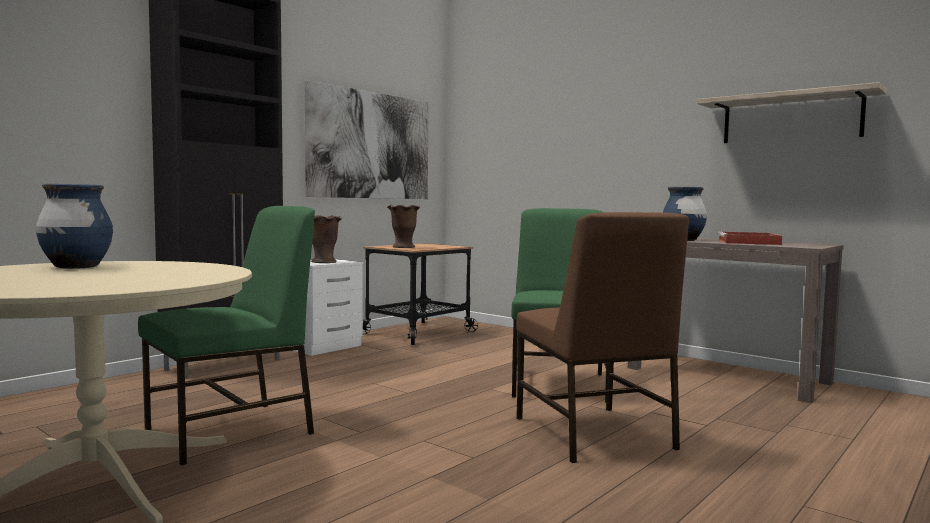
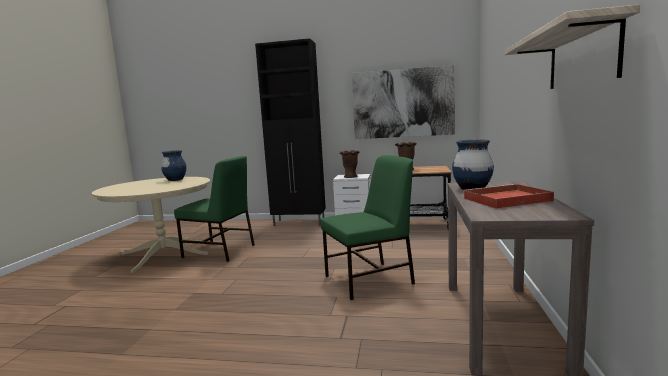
camera: 60 degrees right, 5 degrees up
(593, 434) = (282, 309): brown chair -> none

